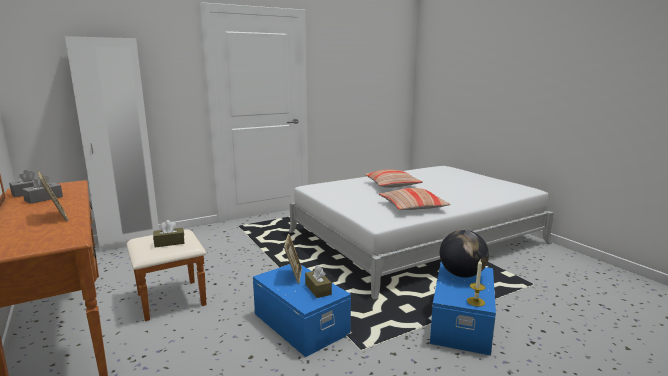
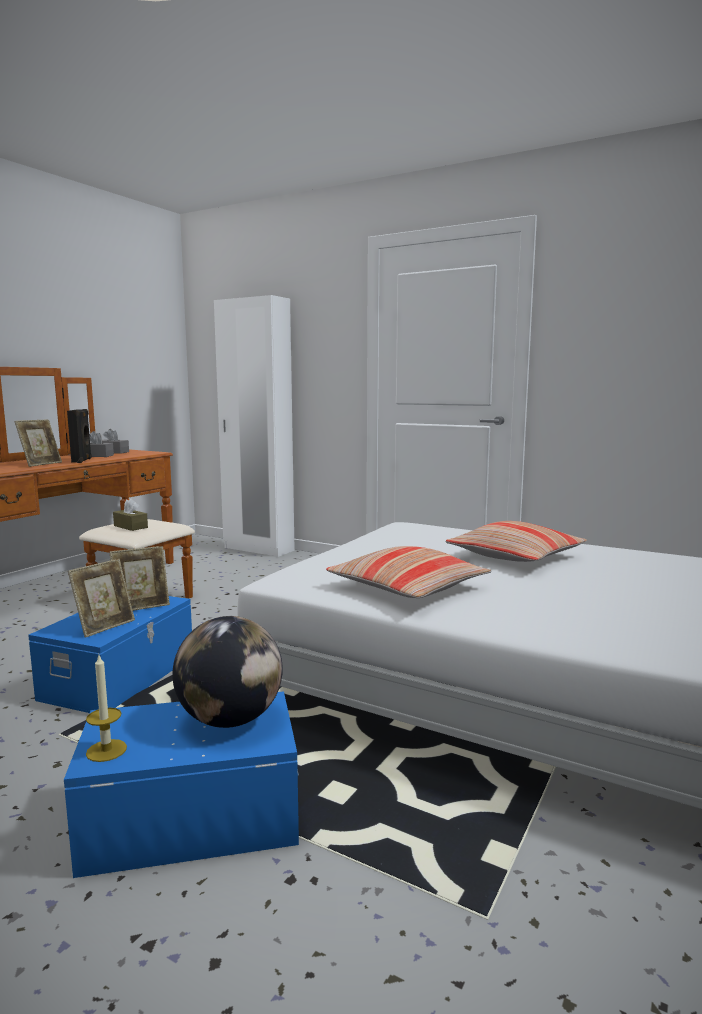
camera: 60 degrees right, 5 degrees down
(69, 204) = (82, 460): none -> black speaker
(318, 289) = (105, 626): brown tissue box -> picture frame

